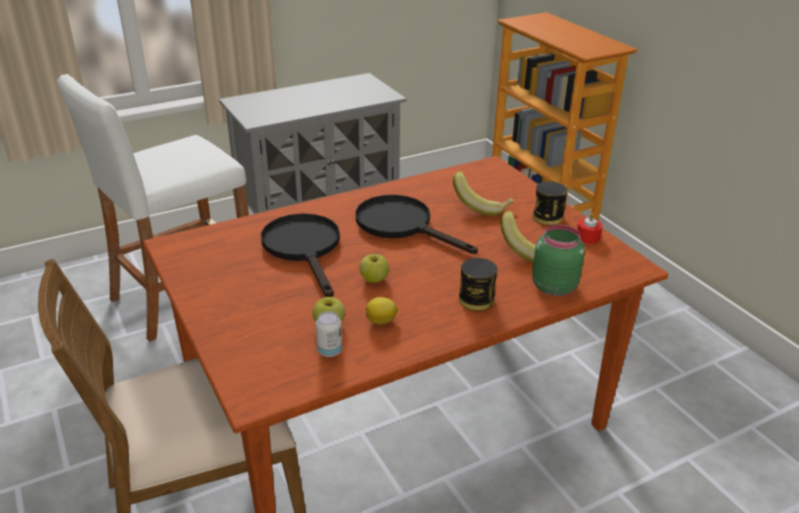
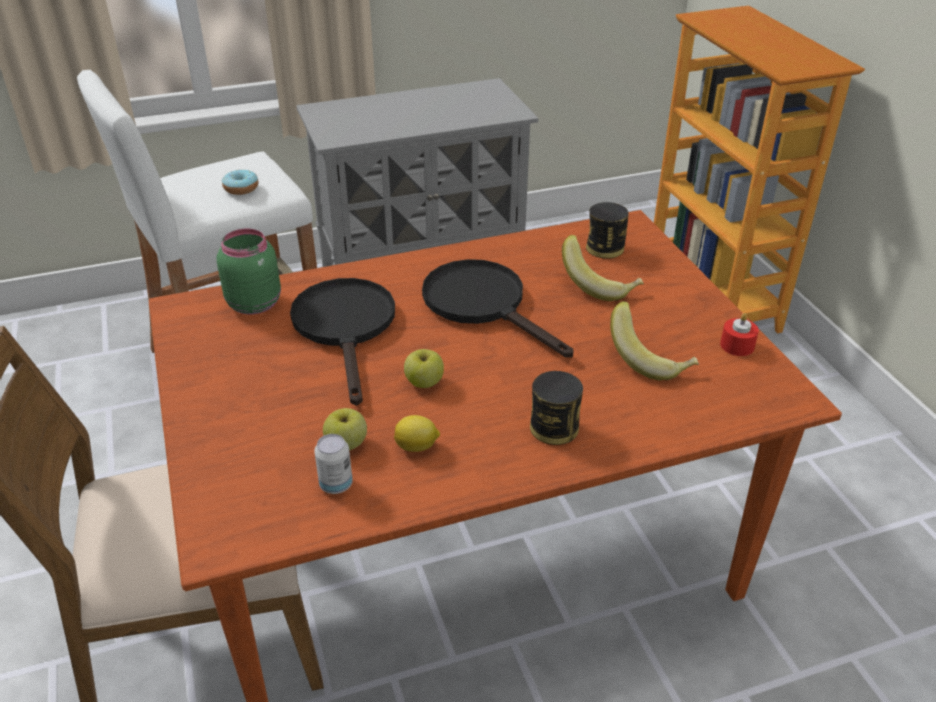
camera: 10 degrees right, 5 degrees up
(189, 161) = (241, 188): none -> donut
(547, 217) = (687, 309): can -> can (605, 248)
(553, 286) = (667, 417): green jar -> green jar (254, 303)

